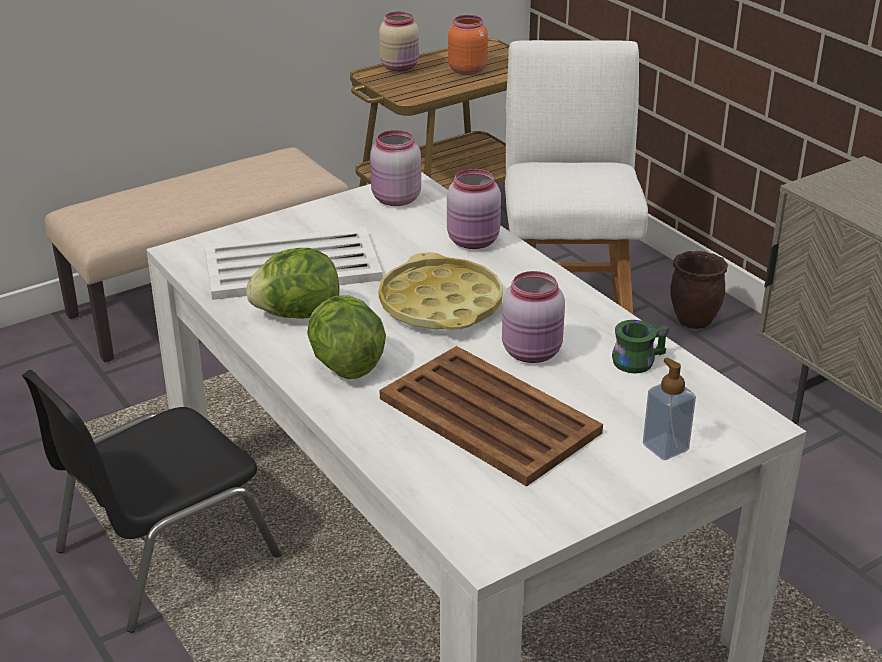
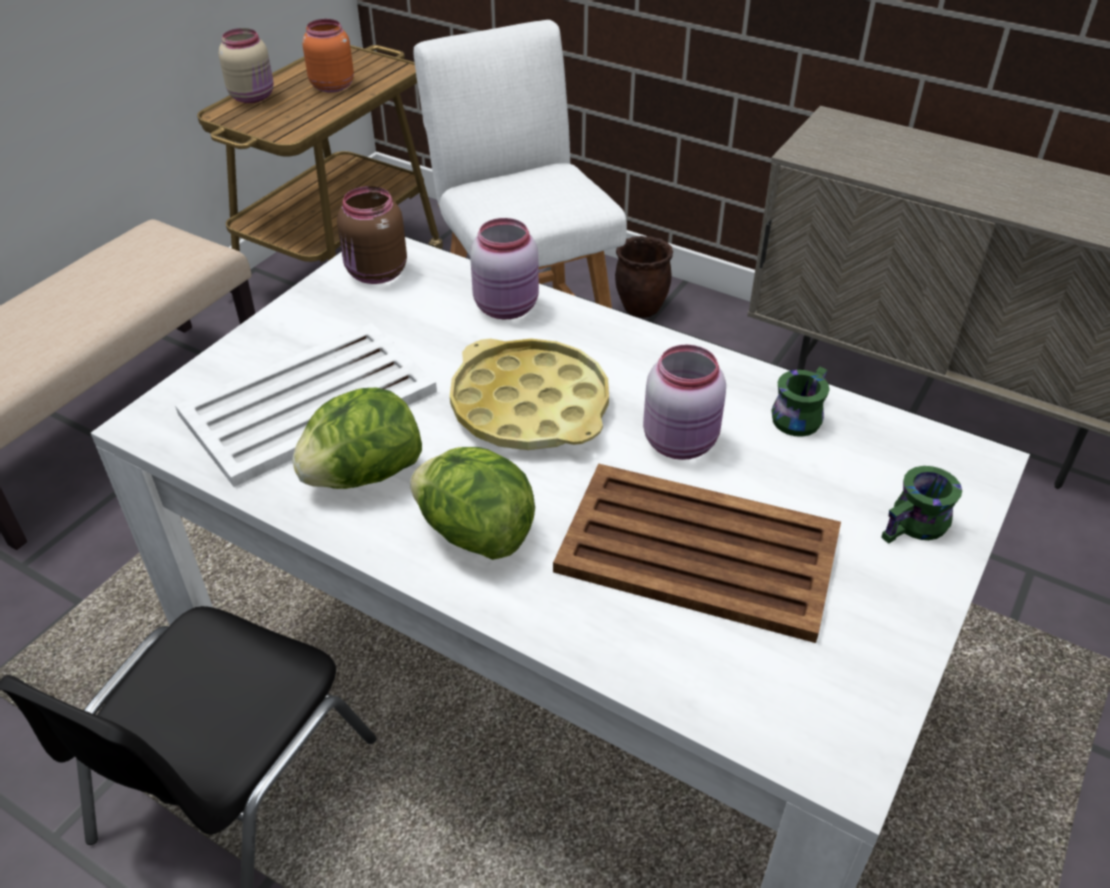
camera: 25 degrees left, 10 degrees up
(395, 199) = (375, 273): pink jar -> brown jar
(665, 447) = (916, 527): soap dispenser -> green mug

